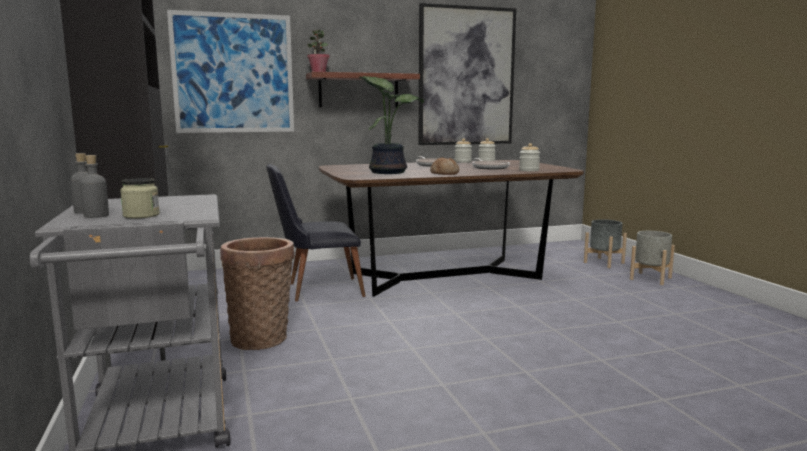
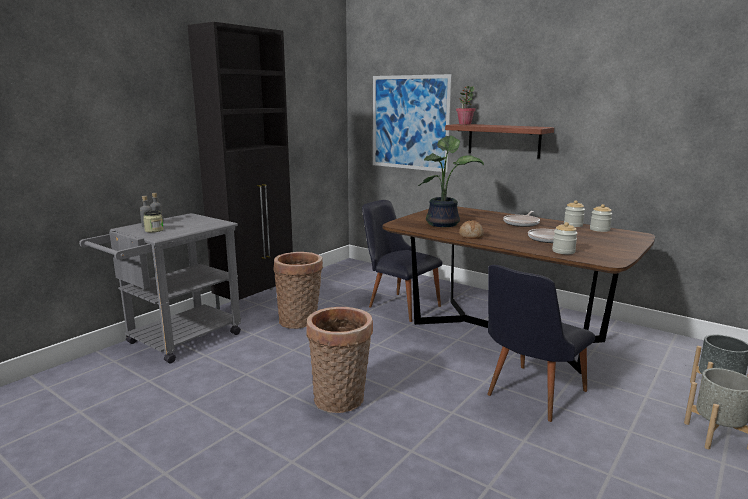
camera: 55 degrees right, 5 degrees up
(466, 76) = (623, 130): picture -> none
(484, 364) = (341, 401): none -> basket
(556, 301) = (529, 395): none -> black chair

